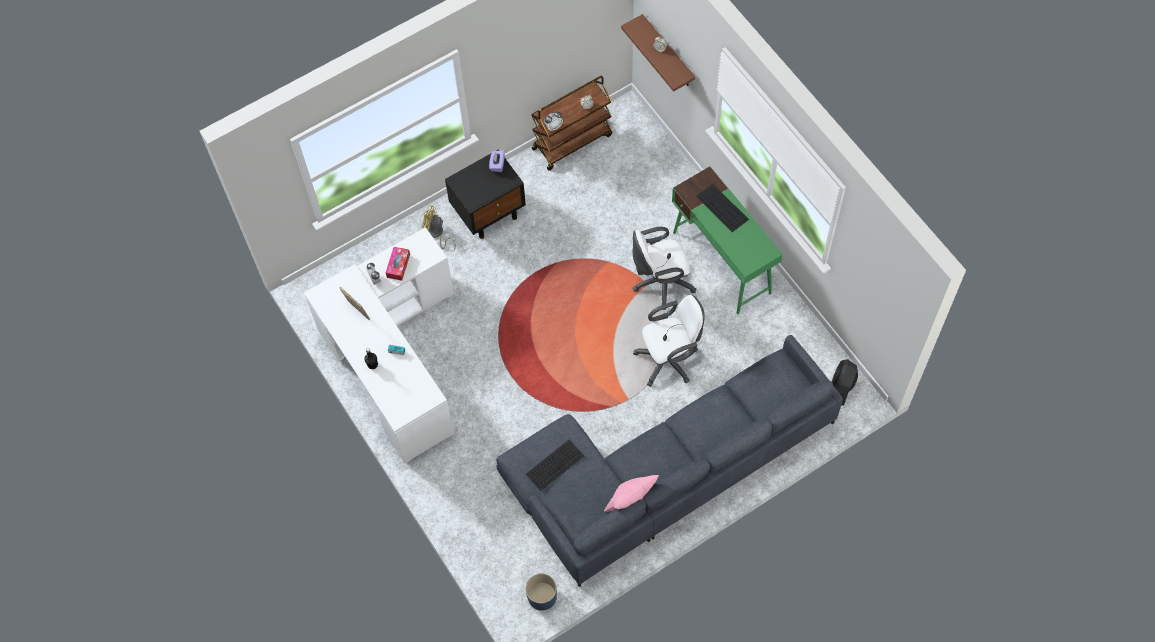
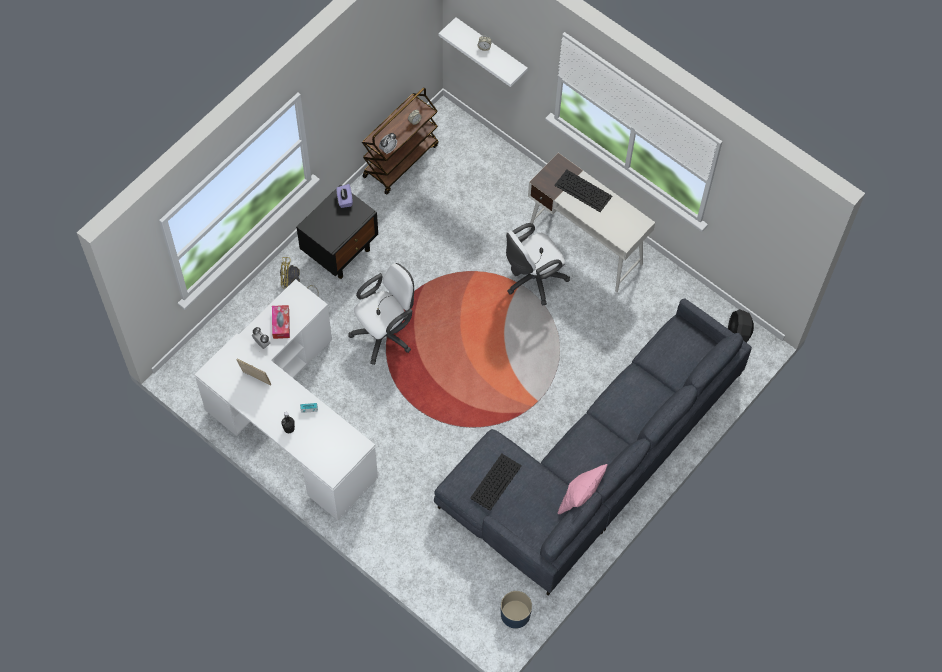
camera: 20 degrees left, 0 degrees up
(668, 53) = (491, 50): brown shelf -> white shelf
(670, 359) = (565, 352): white office chair -> white office chair (386, 333)
(722, 263) = (586, 246): green desk -> white desk

